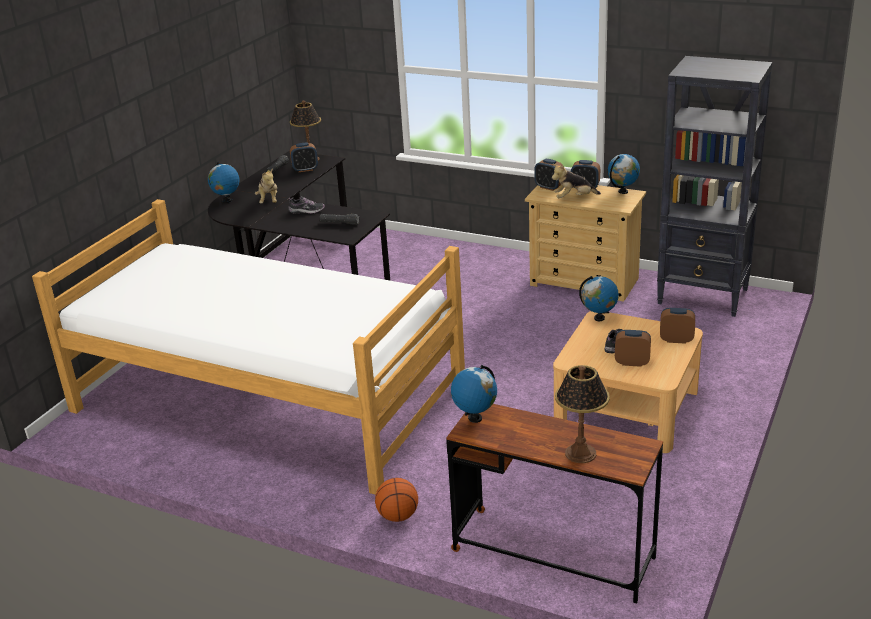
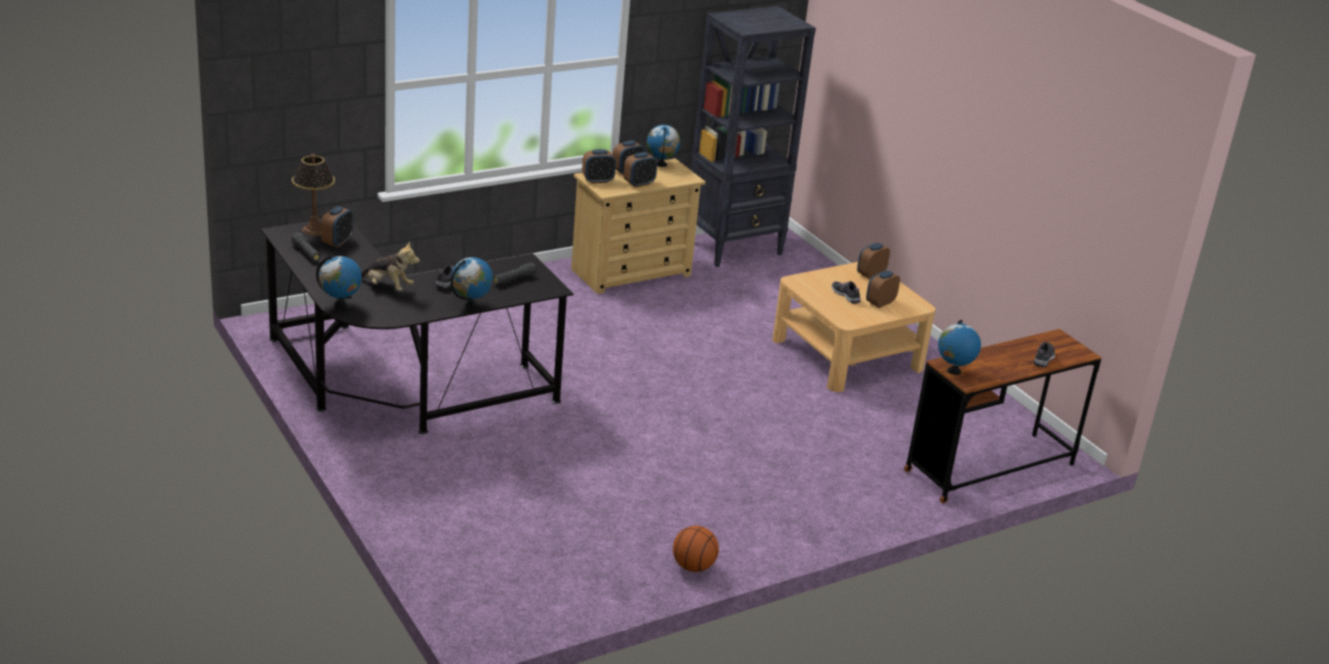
camera: 60 degrees left, 0 degrees up
(267, 397) = (597, 491): bed -> none
(398, 516) = (870, 507): basketball -> basketball (693, 567)
(574, 198) = (639, 183): plush toy -> alarm clock
(580, 453) = (1043, 358): table lamp -> shoe
(599, 318) = (797, 282): globe -> globe (471, 305)

